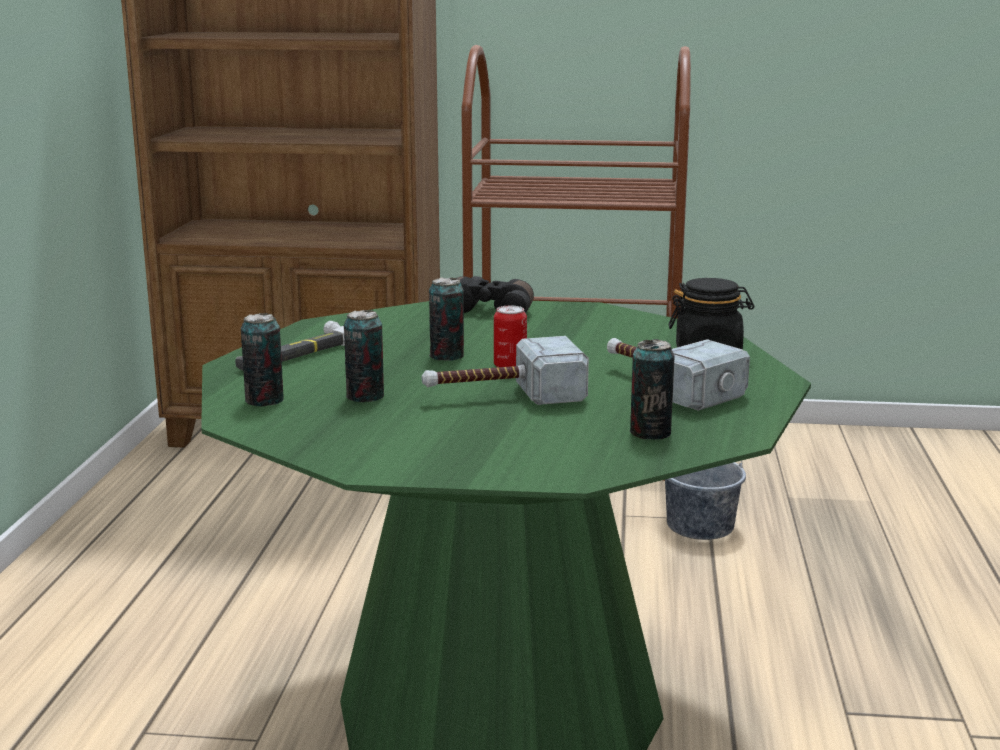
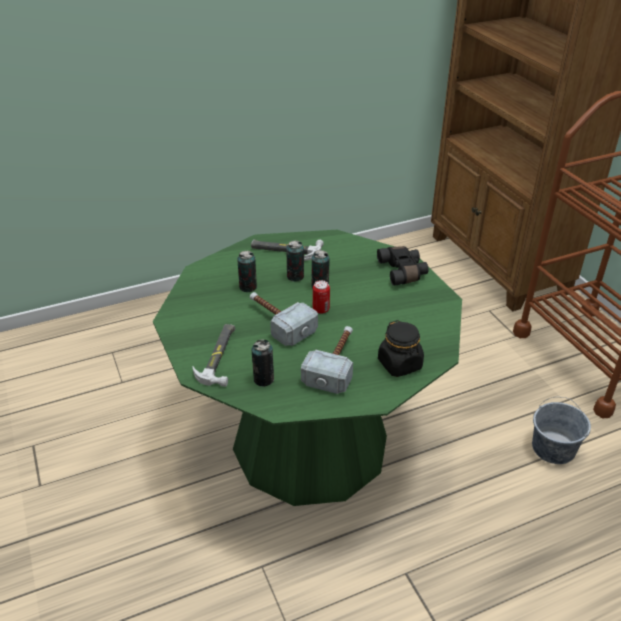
camera: 60 degrees right, 20 degrees up
(264, 401) = (224, 266): can -> can (295, 277)
(545, 450) = (220, 356): none -> hammer

